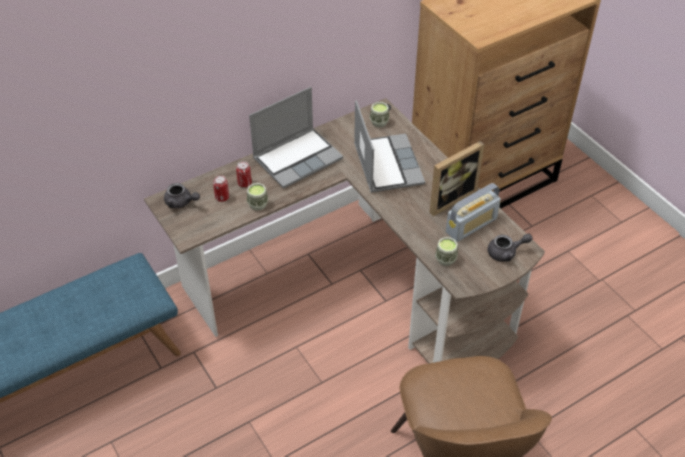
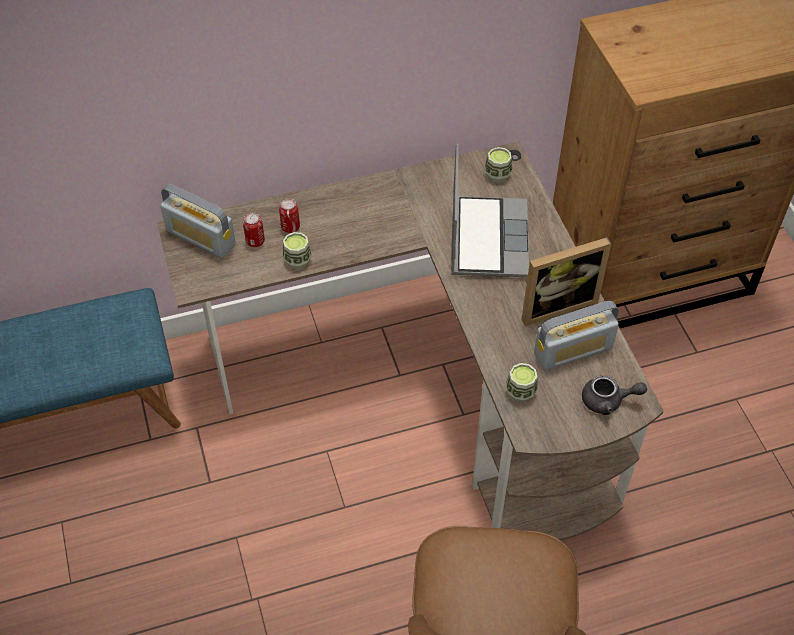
camera: 15 degrees right, 5 degrees up
(181, 202) = (201, 237): grey teapot -> radio
(298, 158) = (371, 205): laptop -> none

